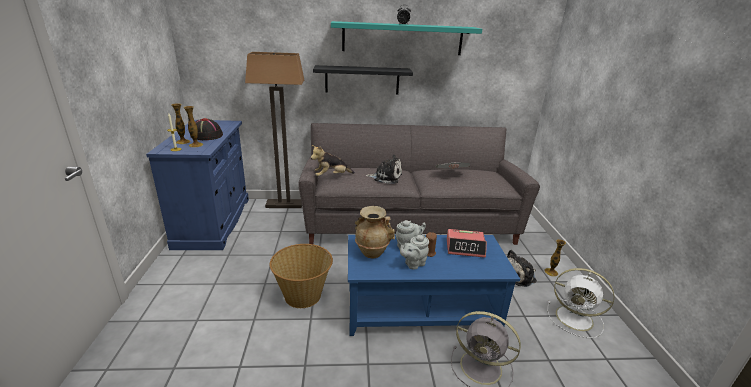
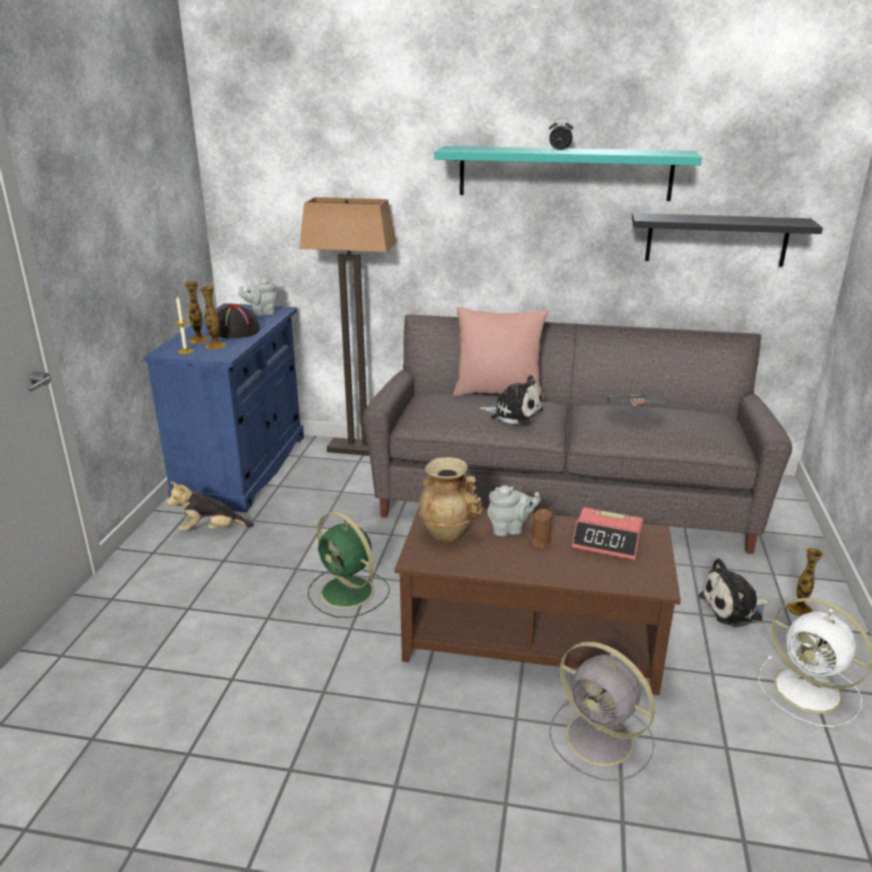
camera: 15 degrees right, 0 degrees up
(303, 295) = (349, 593): basket -> green fan
(331, 176) = (422, 406): plush toy -> plush toy (211, 530)
(362, 80) = (493, 243): black shelf -> black shelf (716, 239)
(372, 166) = (498, 393): none -> pink pillow
(413, 264) = (507, 557): grey teapot -> grey teapot (262, 313)
(421, 309) = (532, 638): blue coffee table -> brown coffee table

